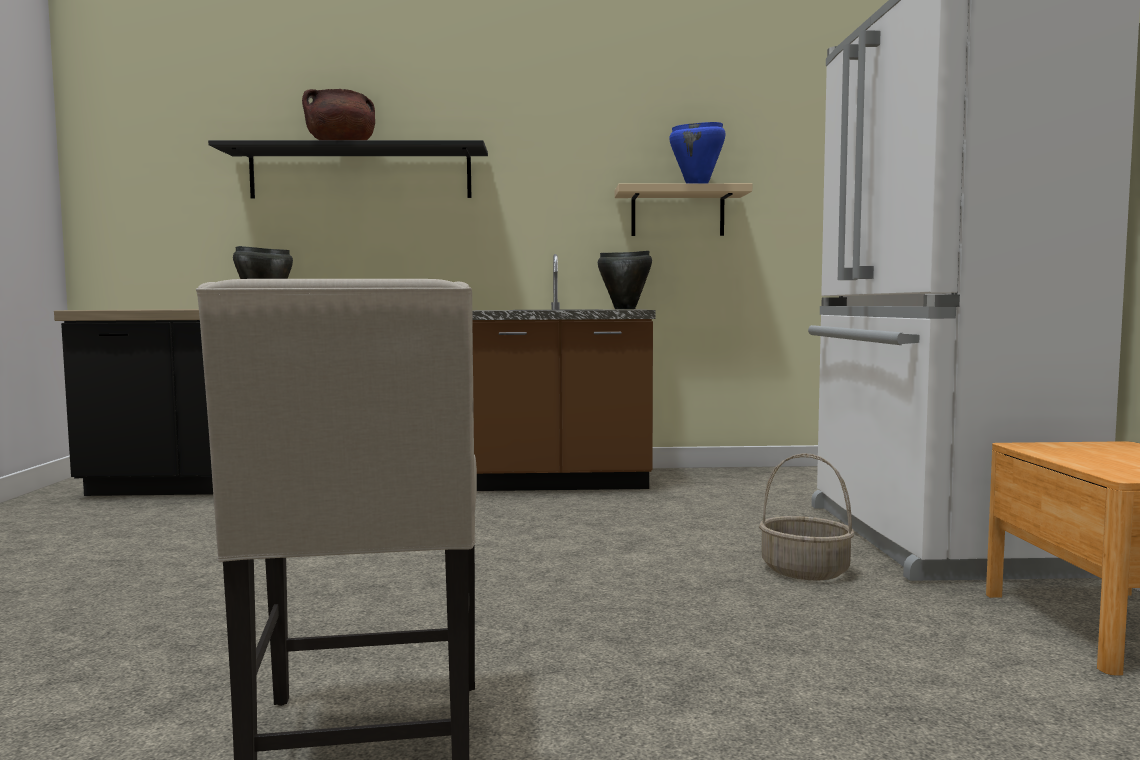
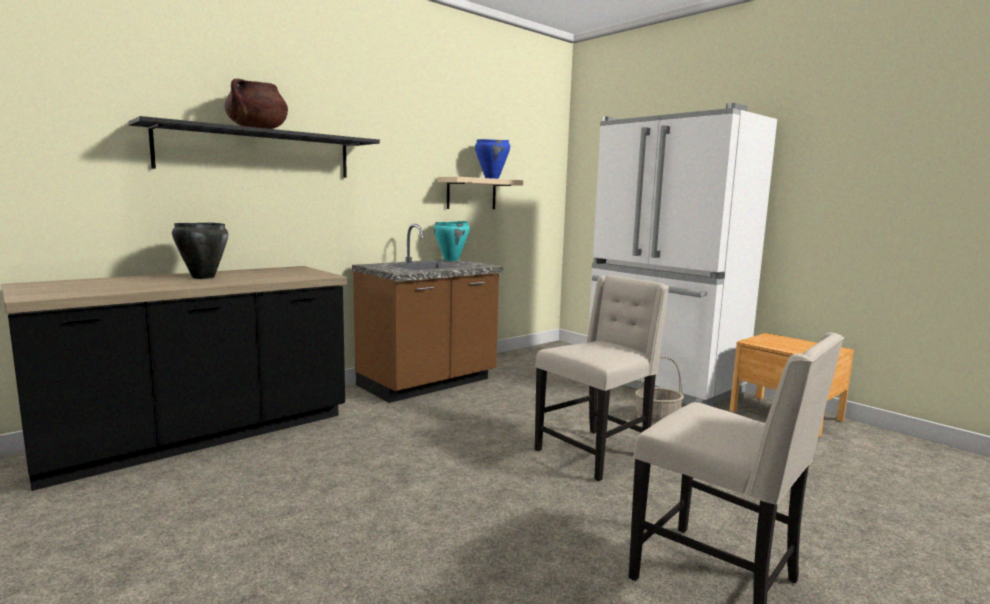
camera: 40 degrees left, 5 degrees up
(585, 584) = (595, 452): none -> beige chair
(625, 309) = (451, 260): black cooking pot -> turquoise cooking pot

